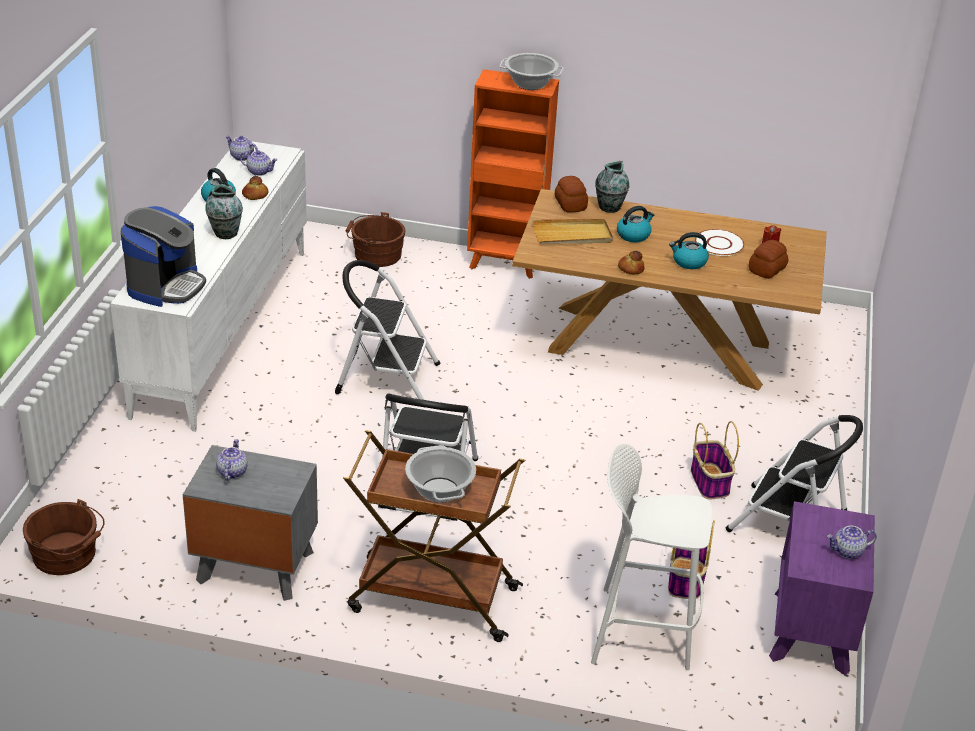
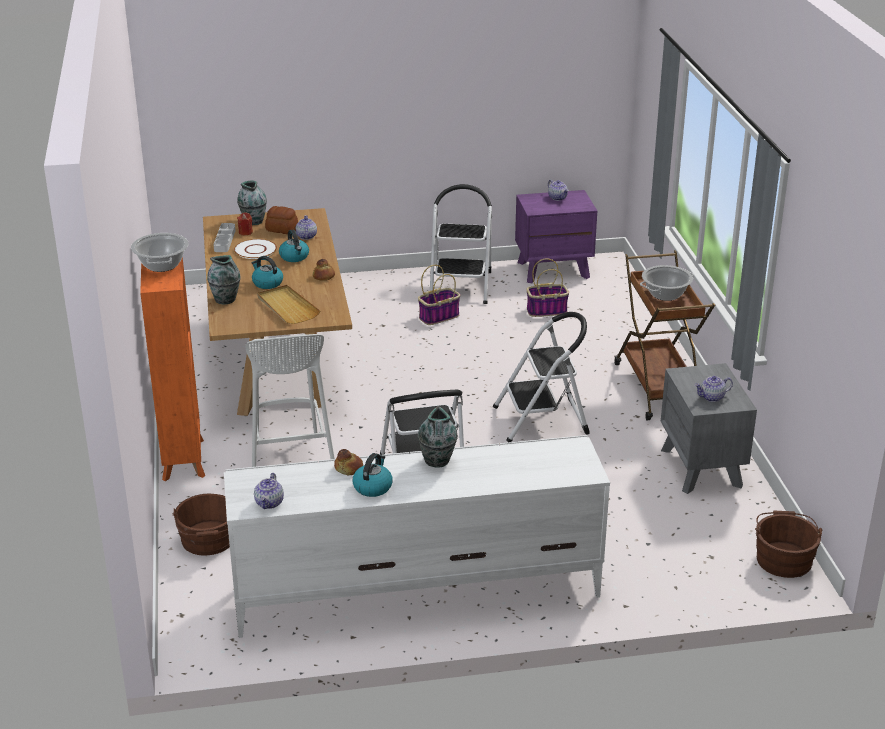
camera: 110 degrees left, 5 degrees down
(165, 286) = (555, 462): coffee machine -> none
(259, 171) = (296, 481): teapot -> teapot (306, 236)
(570, 204) = (231, 317): bread -> none
(640, 632) = (608, 317): white stool -> white stool (290, 459)
(753, 231) = (224, 240): none -> grey tray
(798, 257) = (253, 221): none -> vase

